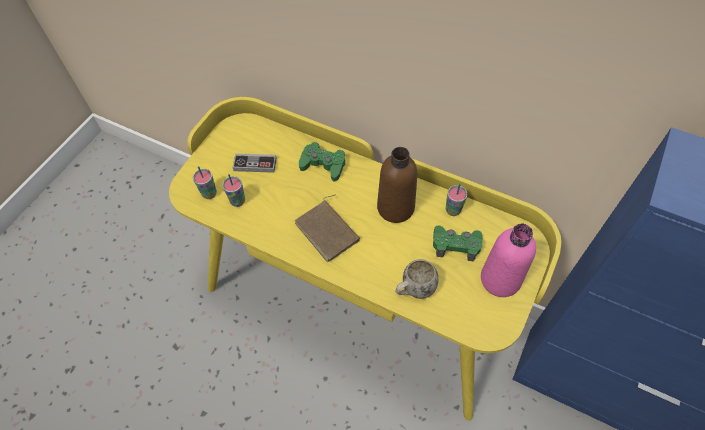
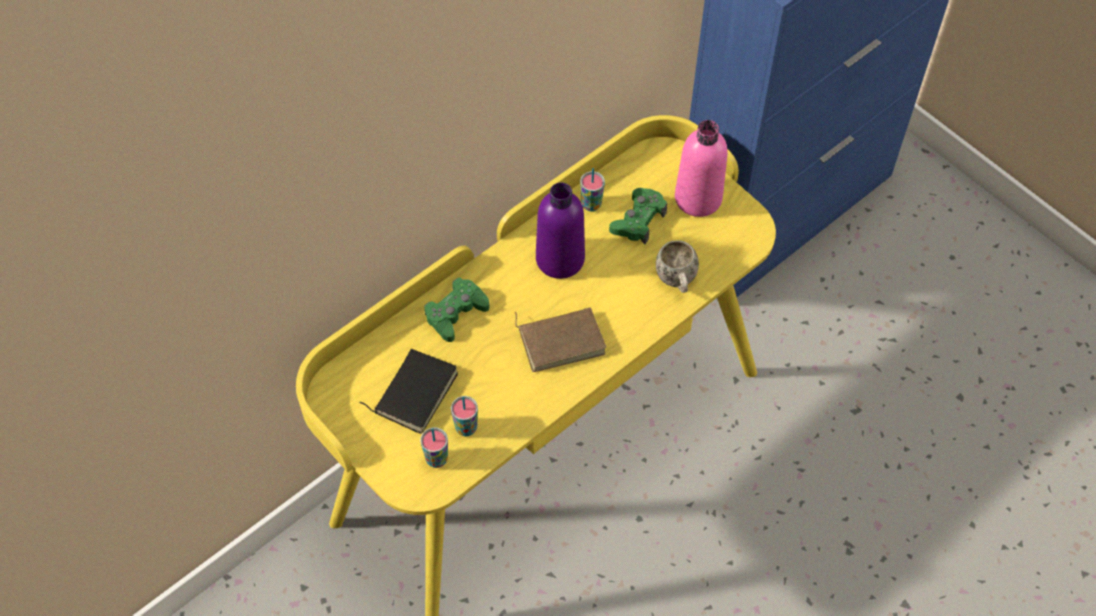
camera: 70 degrees left, 0 degrees up
(255, 164) = (414, 392): game controller -> black book
(395, 207) = (560, 259): brown bottle -> purple bottle

